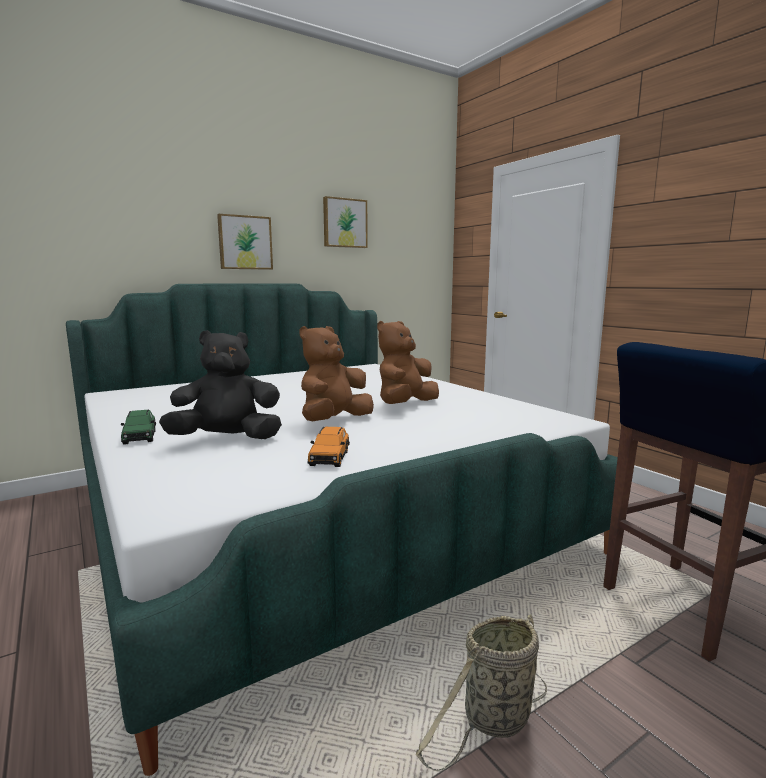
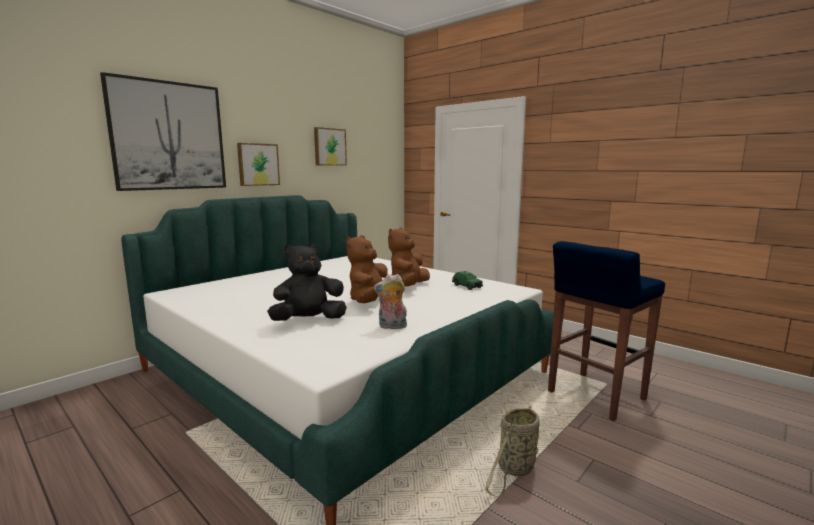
camera: 15 degrees left, 0 degrees up
(128, 203) = (168, 136): none -> picture
(140, 437) = (241, 325): green toy car -> green toy car (467, 286)
(329, 458) = (392, 327): orange toy car -> plush toy

